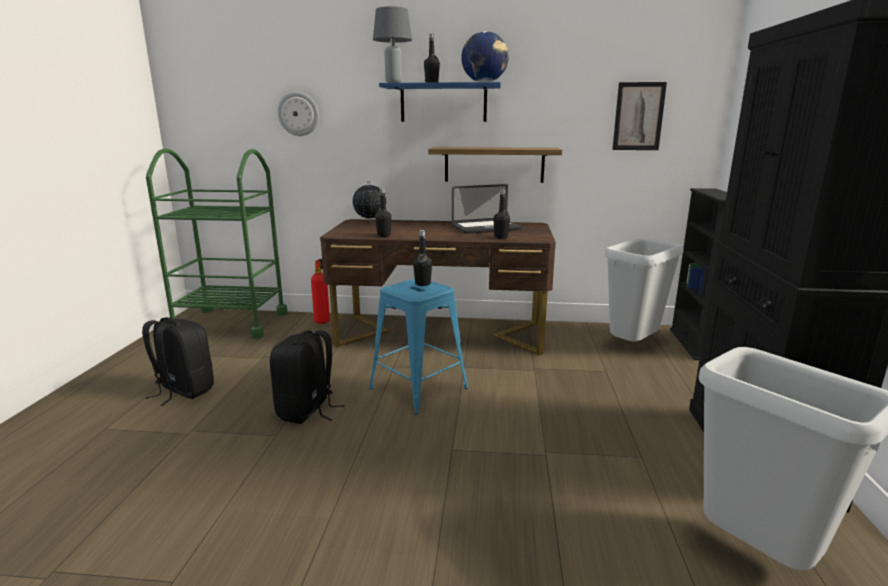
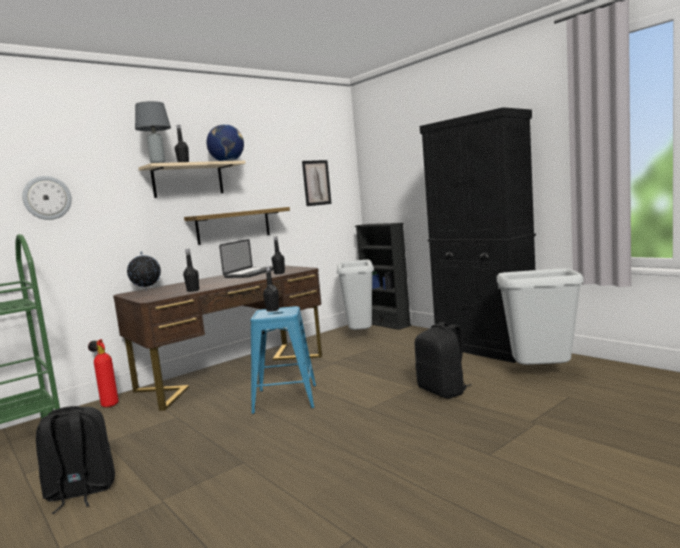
camera: 45 degrees left, 10 degrees down
(307, 411) = (234, 443): black backpack -> black backpack (443, 391)
(443, 103) = (188, 180): blue shelf -> beige shelf

